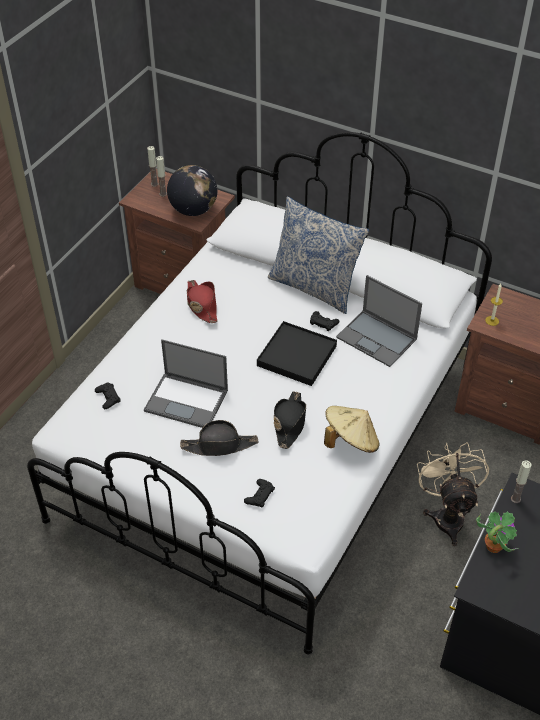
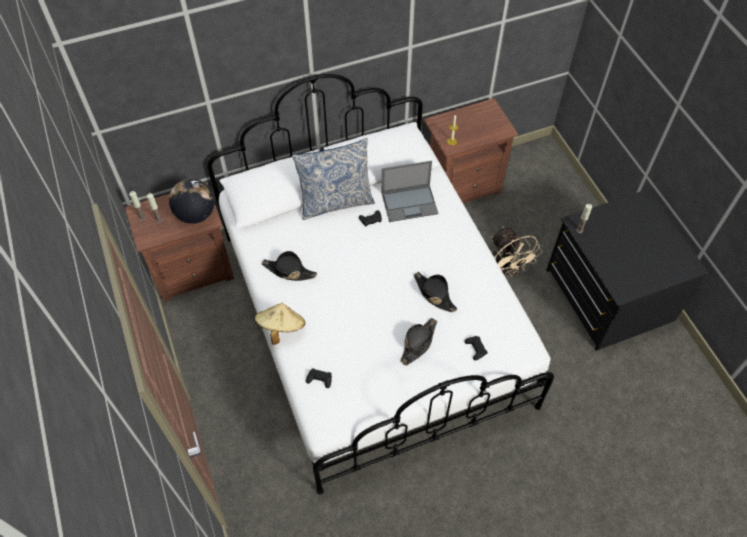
camera: 50 degrees left, 10 degrees up
(187, 400) = (365, 335): laptop -> none
(202, 305) = (289, 271): red hat -> black hat
(297, 356) = (384, 252): black tray -> none
(350, 441) = (475, 274): beige hat -> beige hat (281, 328)
(447, 515) = (506, 272): beige fan -> beige fan turned 150 degrees counterclockwise
(493, 546) = (601, 264): potted plant -> none

